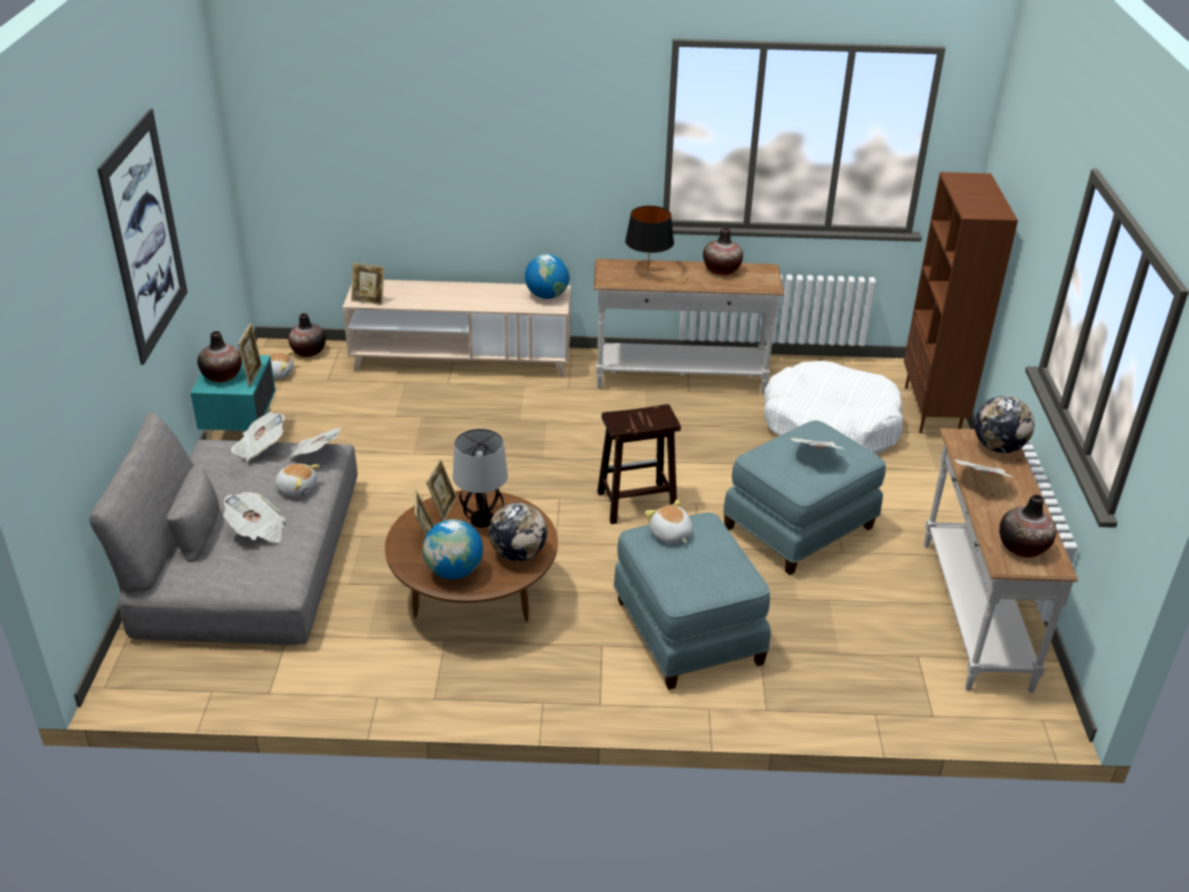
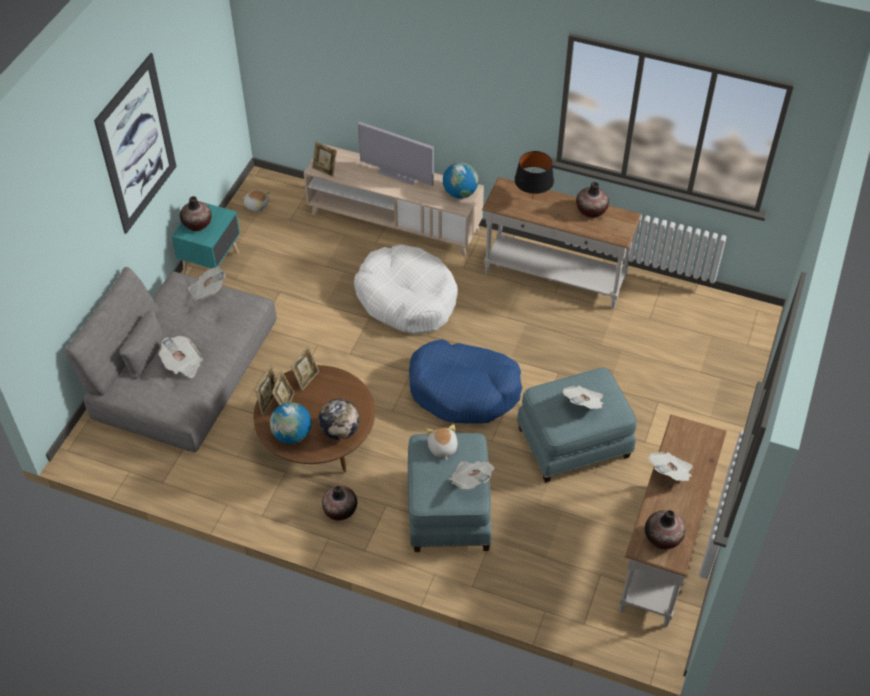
camera: 20 degrees right, 15 degrees up
(253, 375) = (218, 229): picture frame -> picture frame (269, 402)
(297, 488) = (220, 333): plush toy -> none
(308, 351) = (285, 188): vase -> vase (340, 510)
(317, 454) = (243, 305): newspaper -> newspaper (470, 480)
(462, 291) = (398, 174): none -> television
(481, 520) = (328, 395): table lamp -> none
(635, 503) = (464, 390): brown stool -> blue dog bed
(830, 425) = (649, 352): white dog bed -> white dog bed (407, 298)
(933, 410) = (742, 358): brown bookcase -> none
(998, 447) = (703, 444): globe -> none

